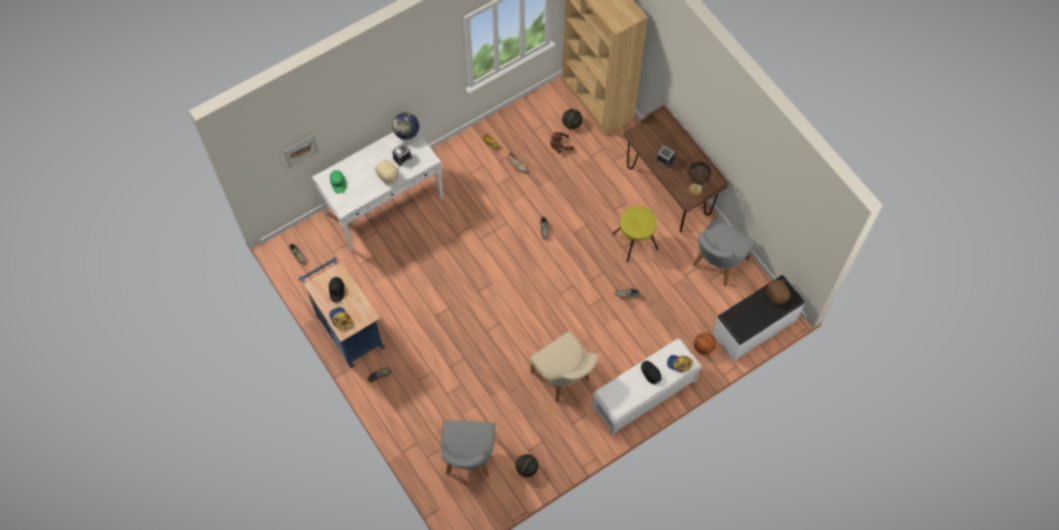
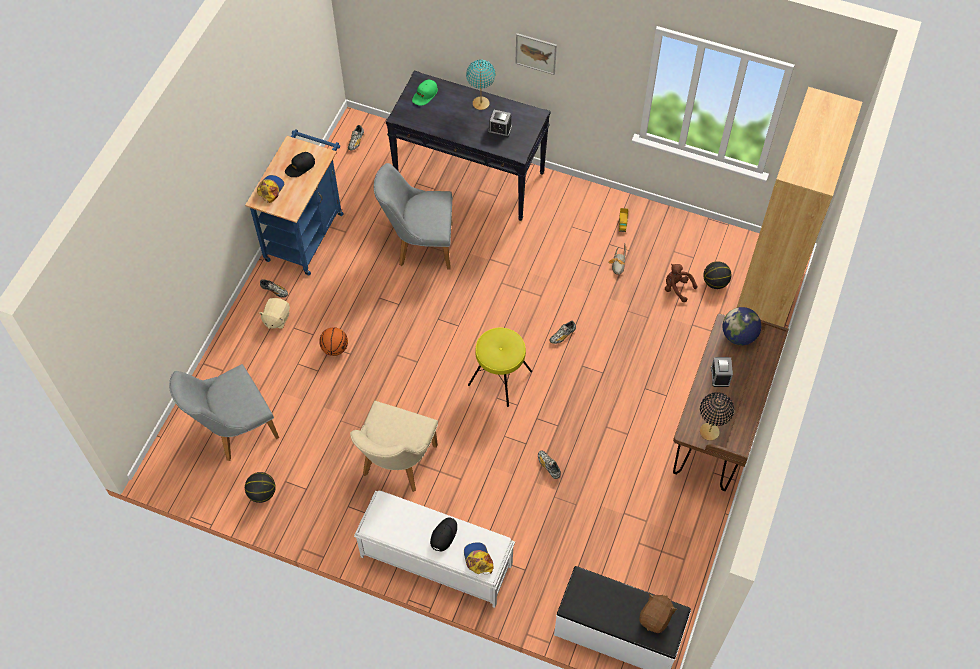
camera: 55 degrees right, 5 degrees down
(300, 151) = (410, 25): picture -> picture (536, 53)
(373, 155) = (481, 103): none -> turquoise table lamp
(384, 205) = (470, 176): white console table -> black console table
(387, 176) = (467, 130): beige plush toy -> beige plush toy (276, 319)
(406, 133) = (532, 115): globe -> globe (738, 336)
(634, 241) = (623, 433): yellow stool -> yellow stool (500, 377)
(703, 348) = (545, 590): basketball -> basketball (335, 348)
(716, 265) = (665, 539): grey chair -> grey chair (419, 245)

